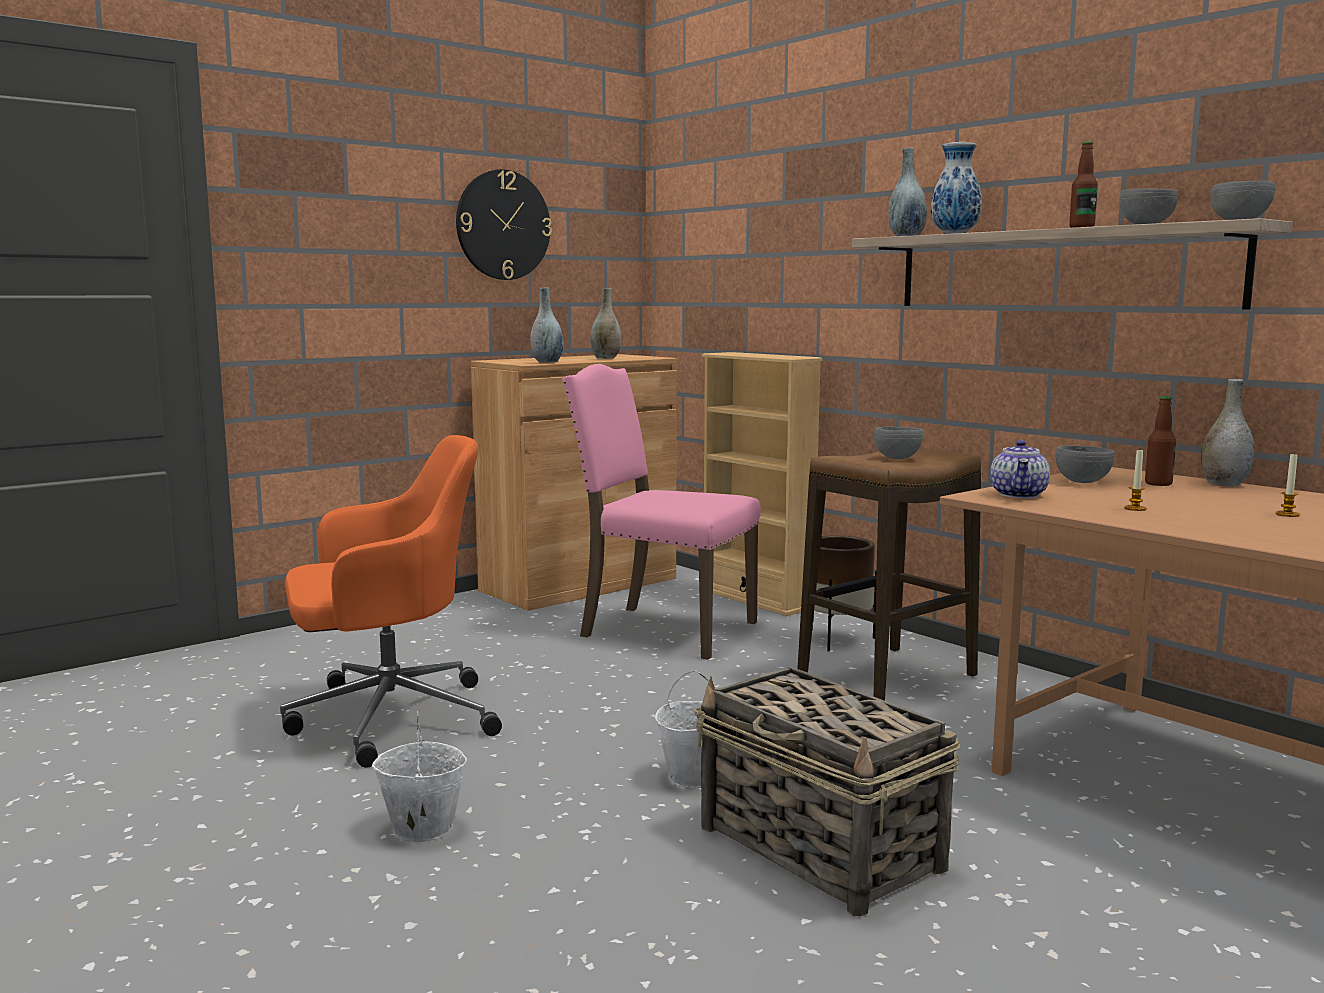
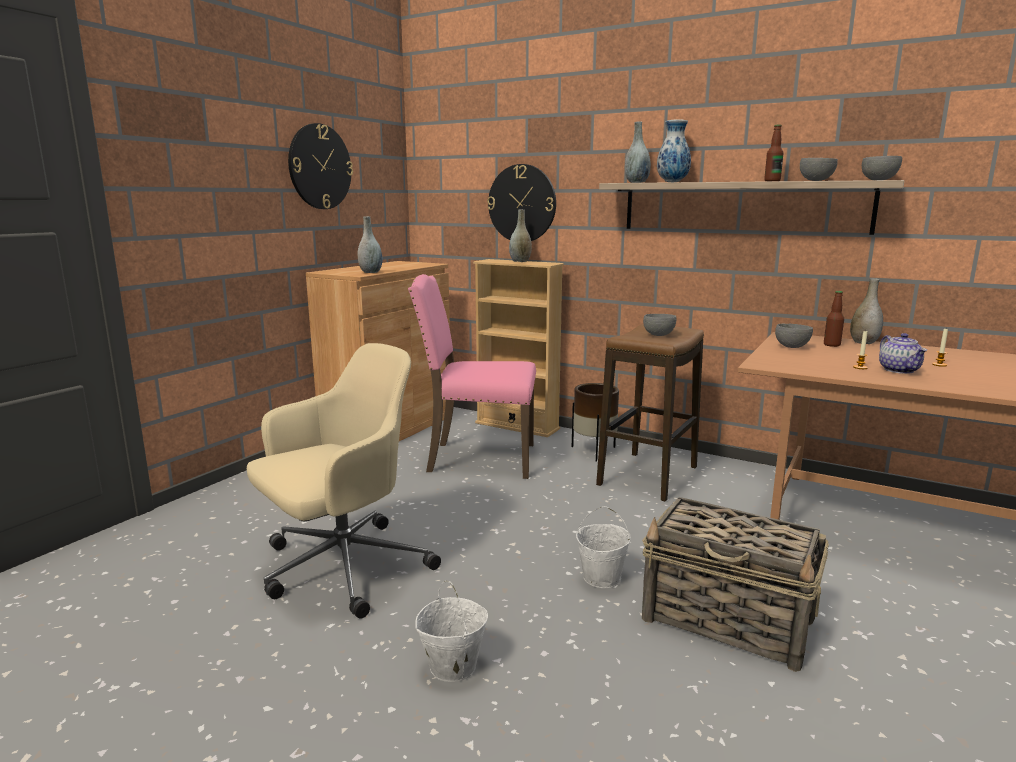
camera: 20 degrees left, 5 degrees up
(387, 718) = (342, 568): orange office chair -> beige office chair
(605, 358) = (401, 266): grey vase -> grey vase (520, 261)
(776, 272) = (522, 203): none -> wall clock
(1019, 495) = (780, 361): teapot -> teapot (899, 370)

